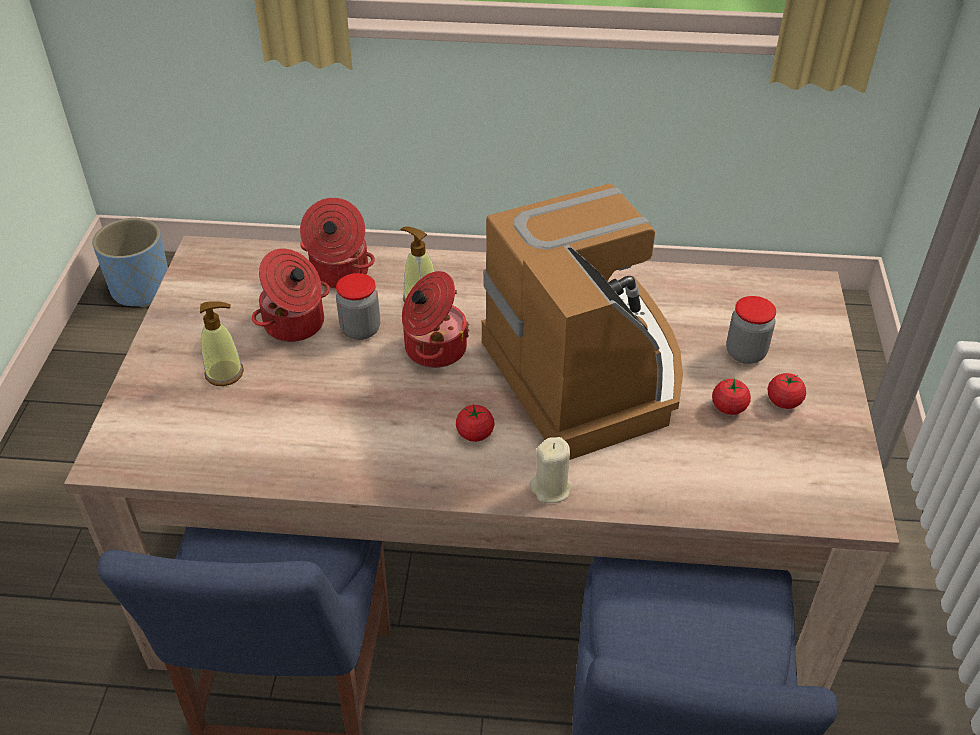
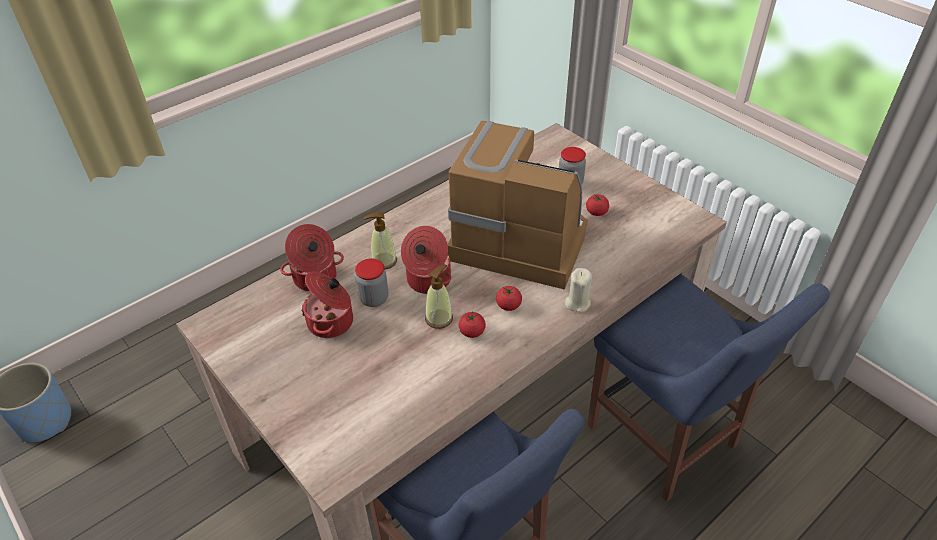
camera: 45 degrees left, 0 degrees up
(225, 373) = (330, 377): soap dispenser -> soap dispenser (439, 318)
(783, 401) = (613, 194): tomato -> tomato (472, 332)

